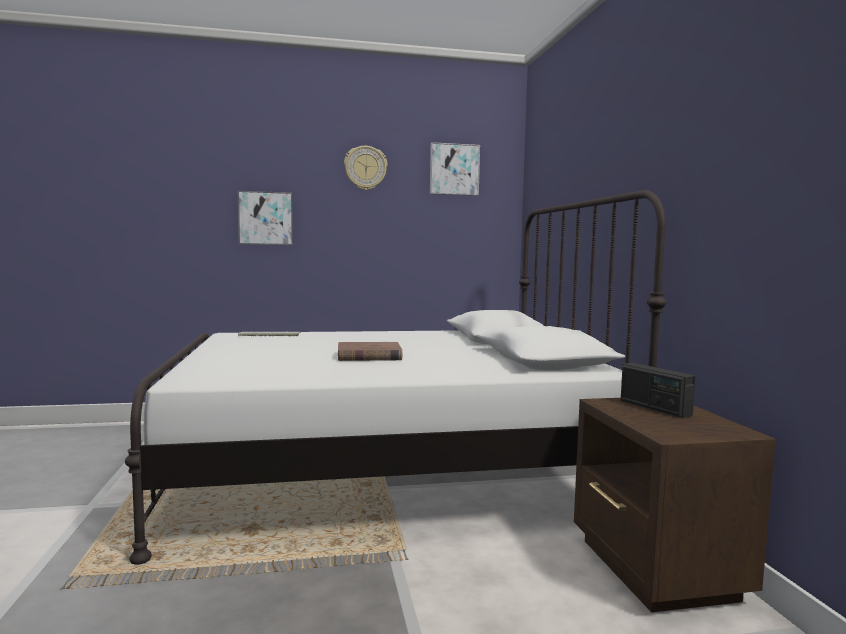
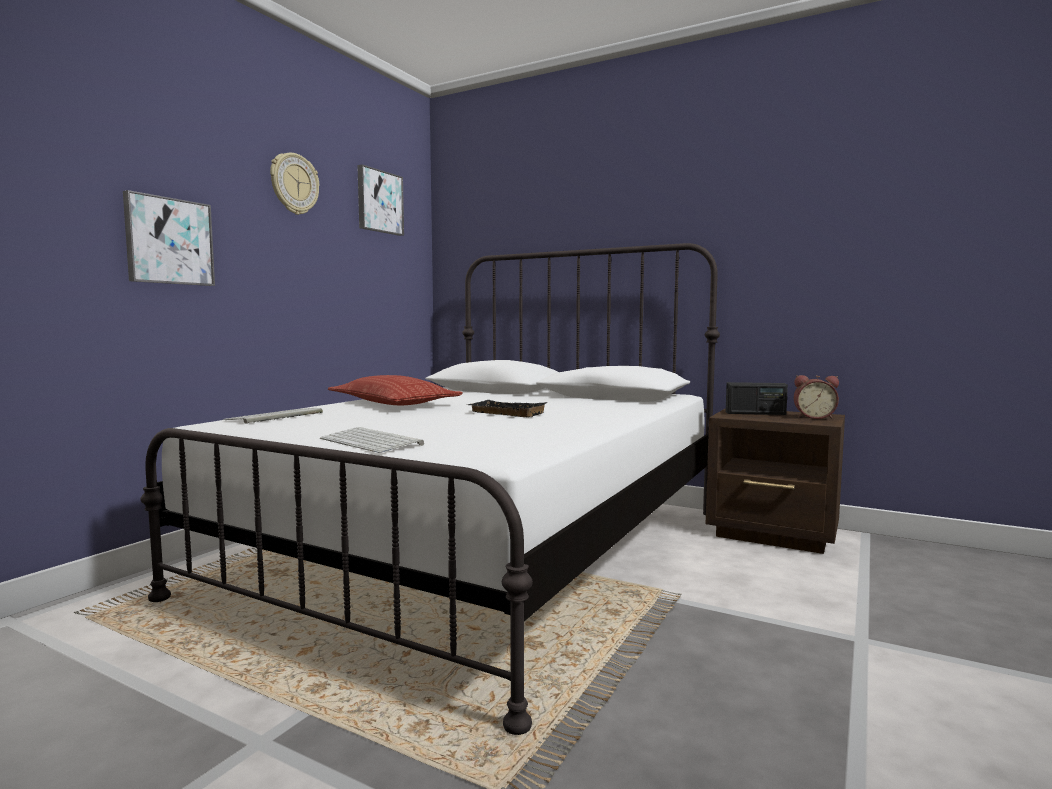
camera: 50 degrees left, 0 degrees up
(212, 357) = (373, 442): none -> keyboard
(365, 336) = (393, 403): none -> pillow
(369, 356) = (505, 413): brown book -> black tray
(698, 429) = (814, 417): none -> alarm clock

